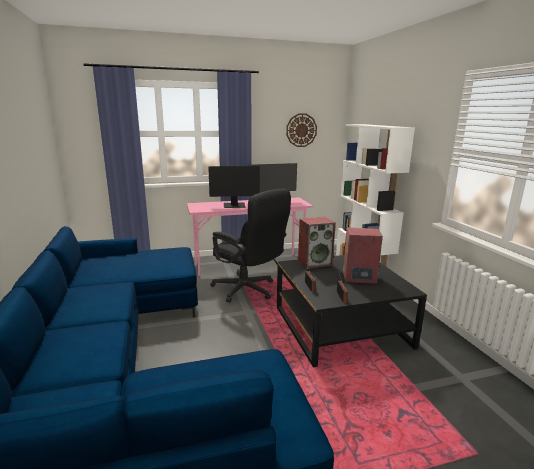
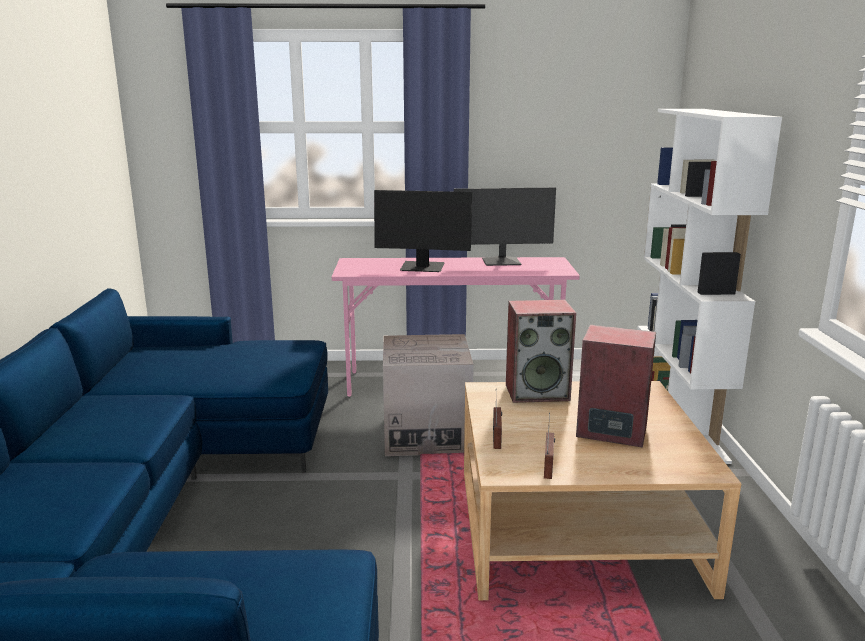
camera: 15 degrees right, 0 degrees up
(248, 290) = (426, 434): black office chair -> cardboard box
(301, 130) = (576, 121): wall clock -> none
(340, 326) = (575, 528): black coffee table -> beige coffee table

